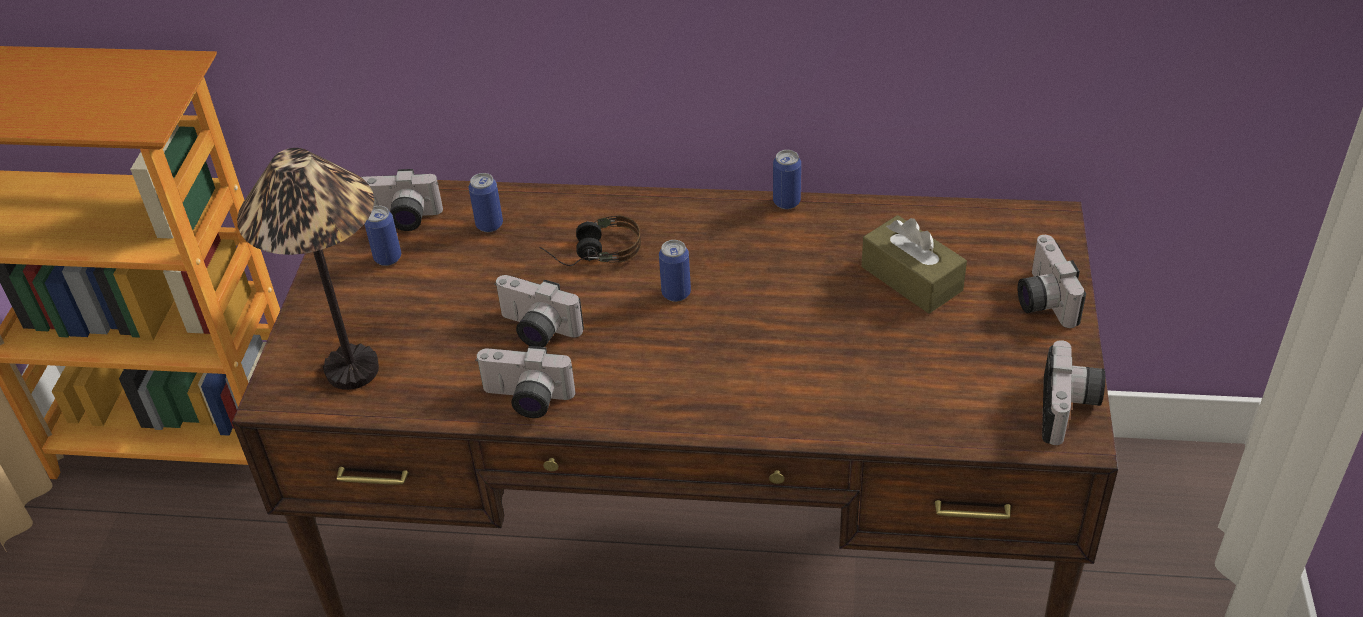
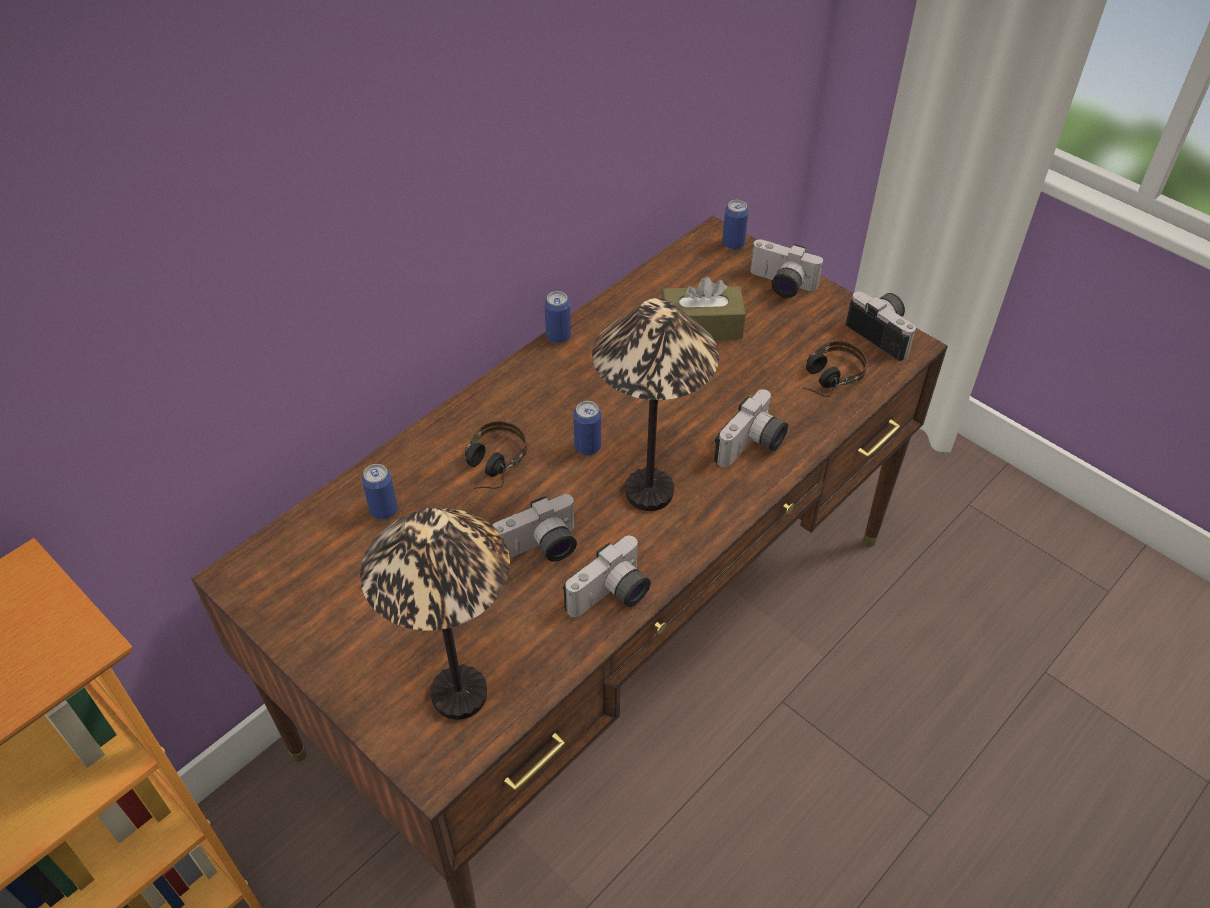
camera: 55 degrees left, 5 degrees up
(388, 258) = (345, 598): can -> can (733, 244)
(400, 219) = (305, 564): camera -> camera (752, 446)
(666, 358) = (649, 491): none -> table lamp
(944, 400) = (825, 380): none -> headphones

